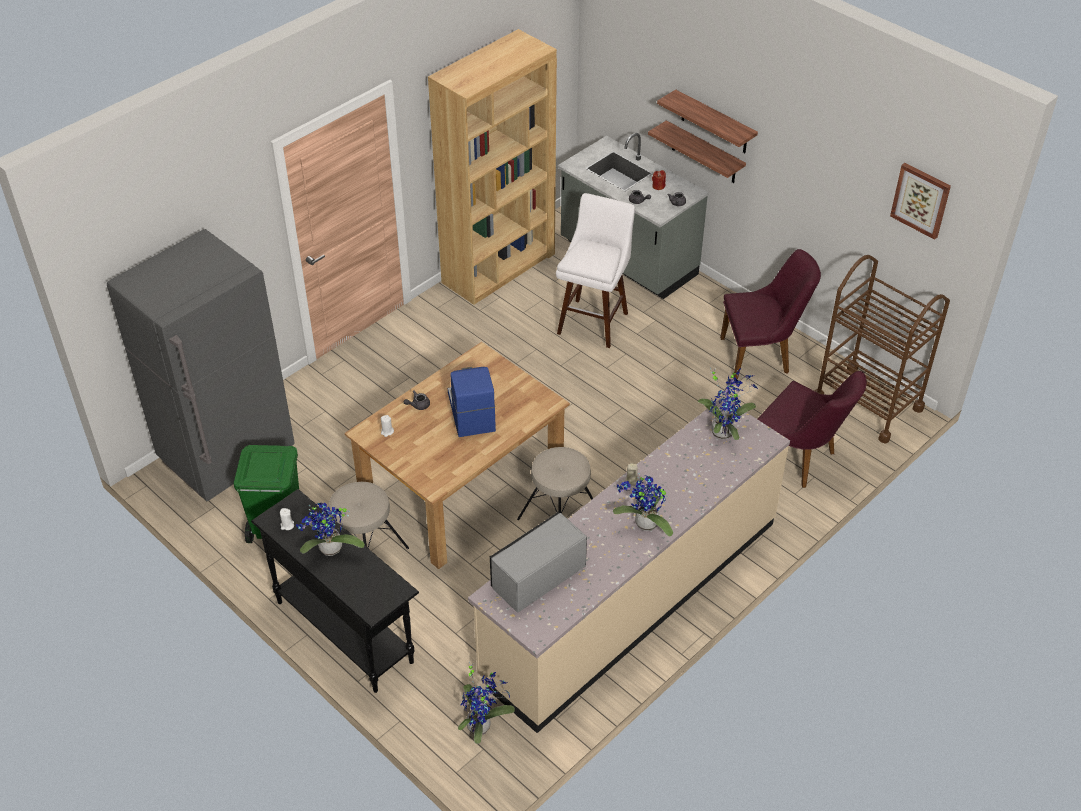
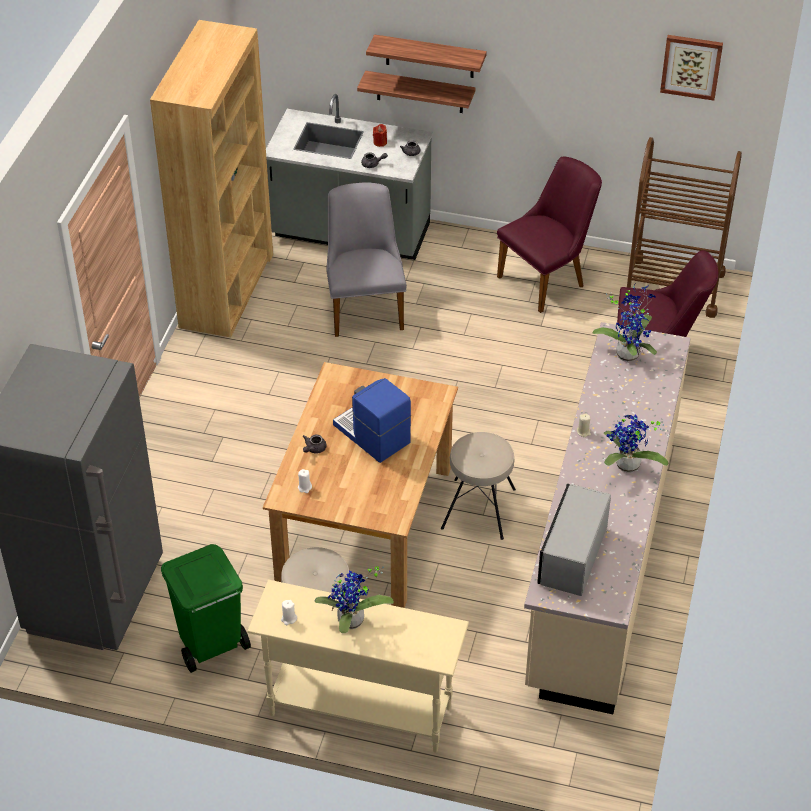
camera: 30 degrees left, 0 degrees up
(344, 631) = (359, 710): black console table -> beige console table
(481, 725) = (558, 732): potted plant -> none
(594, 320) = (364, 307): white stool -> grey chair

